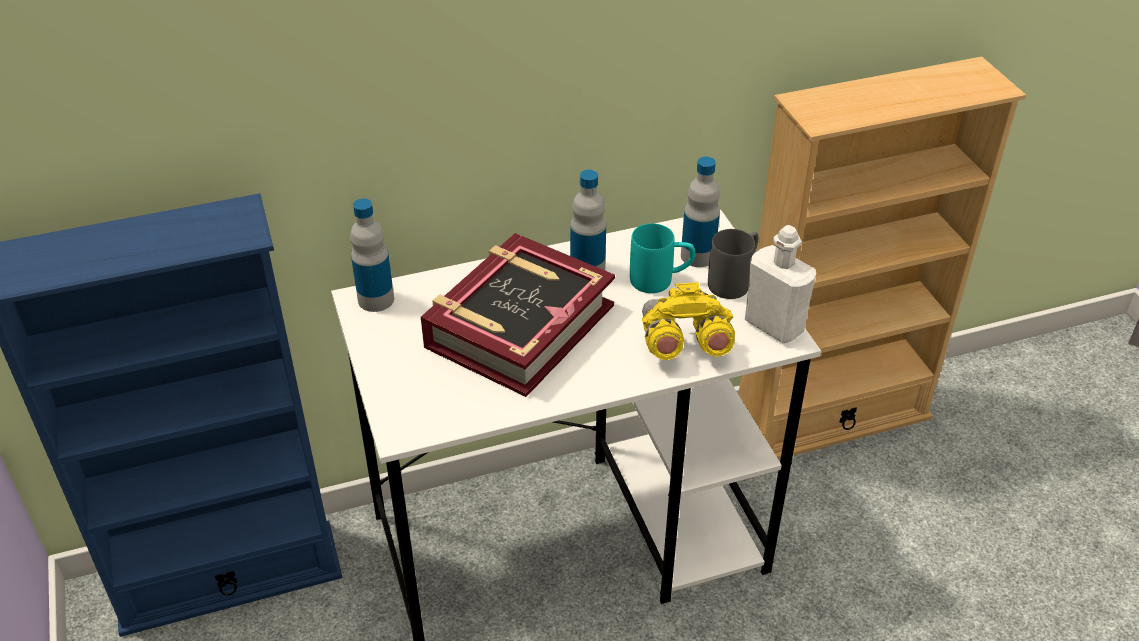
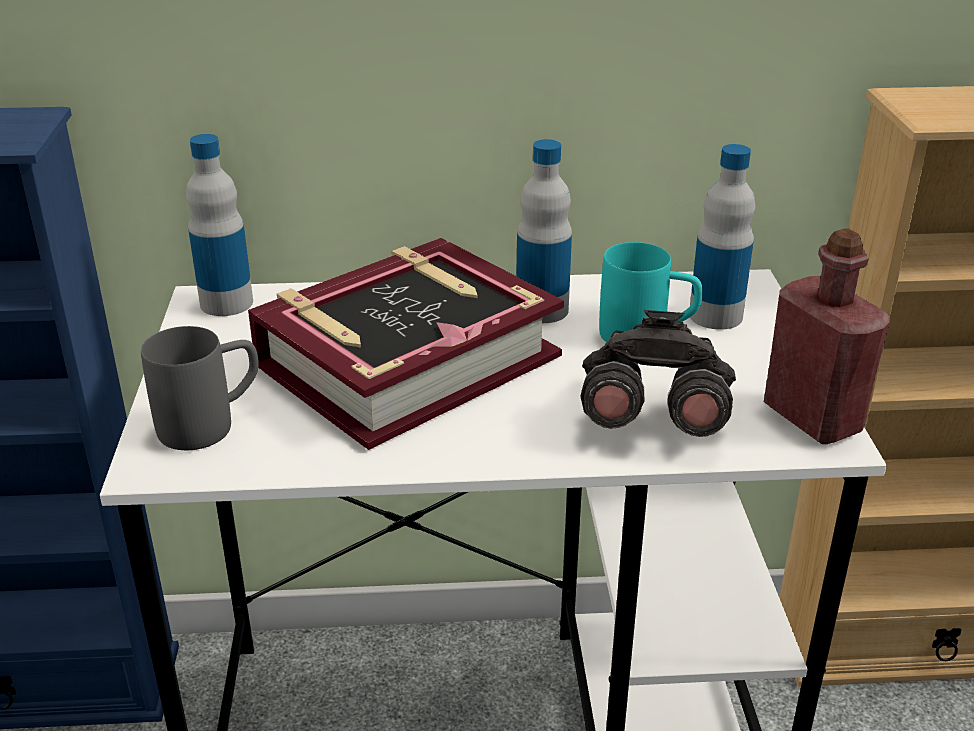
camera: 15 degrees right, 10 degrees down
(683, 344) = (651, 420): yellow binoculars -> grey binoculars
(734, 281) = (764, 352): grey mug -> grey mug (212, 424)
(774, 325) = (812, 418): white bottle -> red bottle

